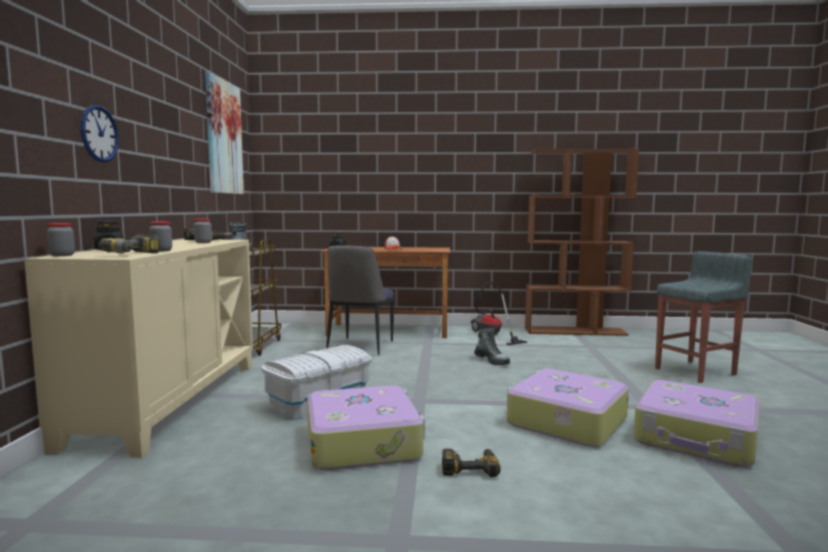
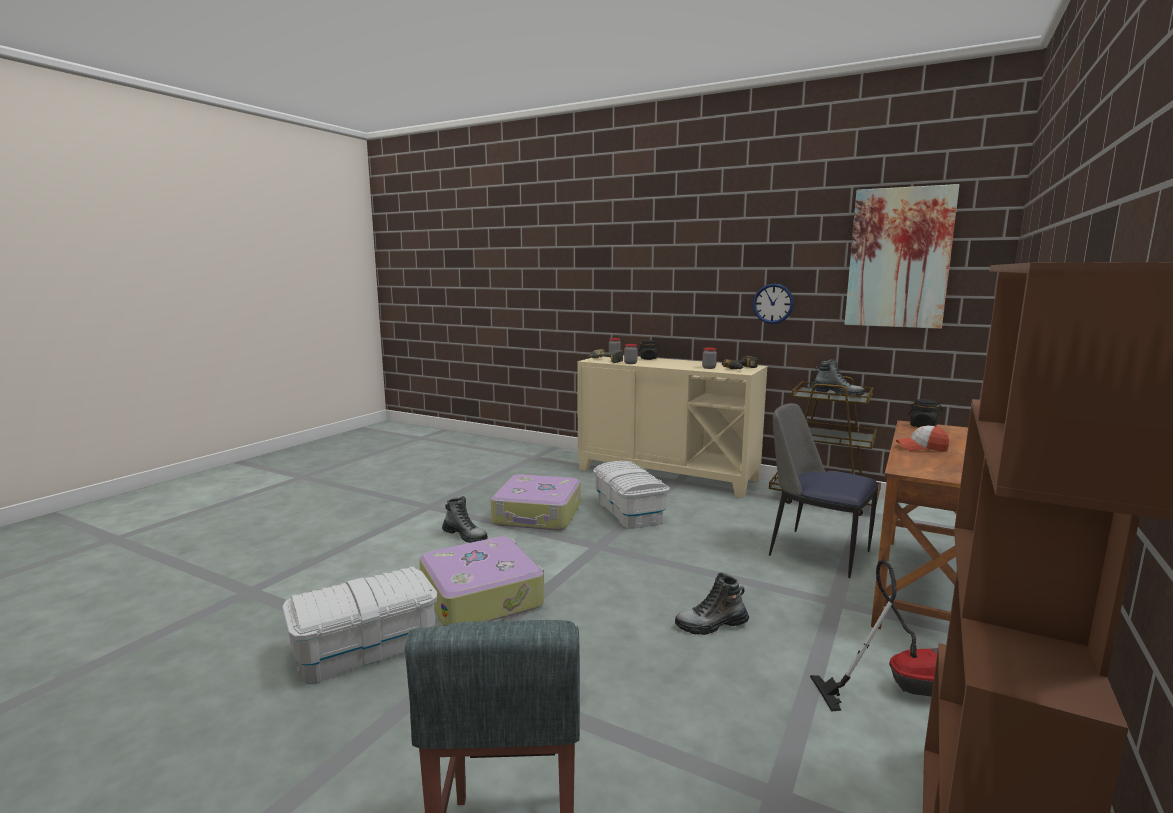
camera: 115 degrees right, 5 degrees up
(99, 134) = (672, 283): wall clock -> wall clock (773, 303)
(470, 467) = (465, 536): power drill -> boot
(696, 438) = (365, 649): suitcase -> white storage box

